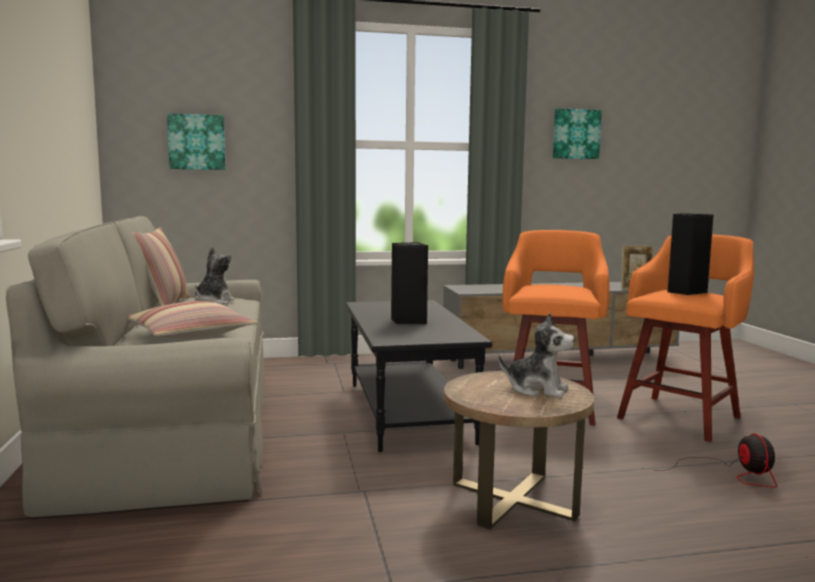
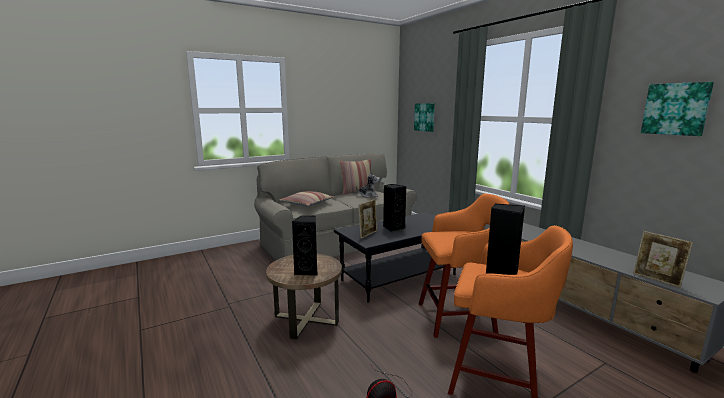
camera: 70 degrees right, 5 degrees up
(427, 333) = (368, 234): none -> picture frame
(537, 390) = (308, 271): plush toy -> black speaker

